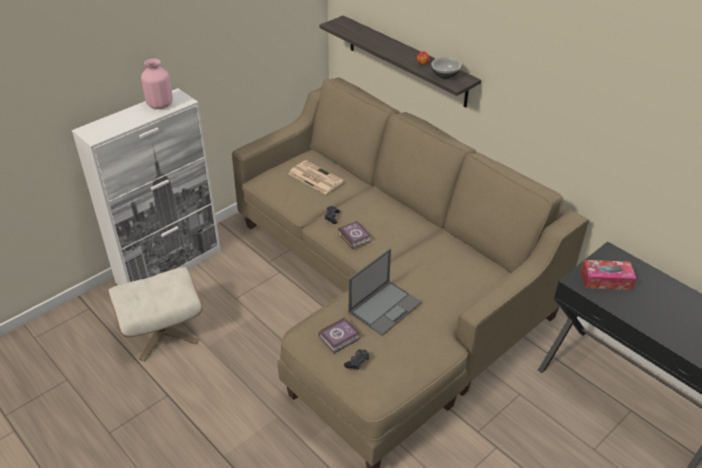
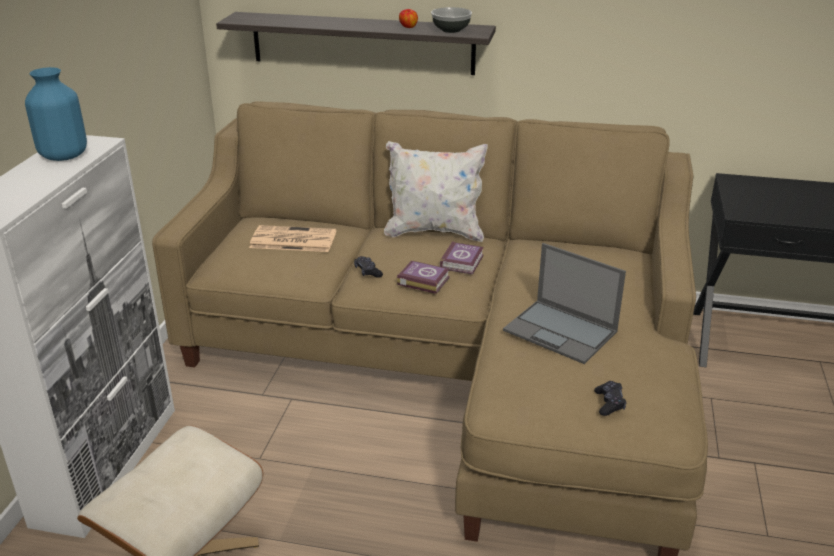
camera: 35 degrees left, 10 degrees down
(160, 105) = (63, 155): pink vase -> blue vase
(340, 337) = (554, 387): book -> book (463, 261)
(385, 307) = (561, 331): laptop -> laptop turned 120 degrees clockwise
(400, 205) = (434, 232): none -> white pillow
(606, 280) = (764, 203): tissue box -> none

